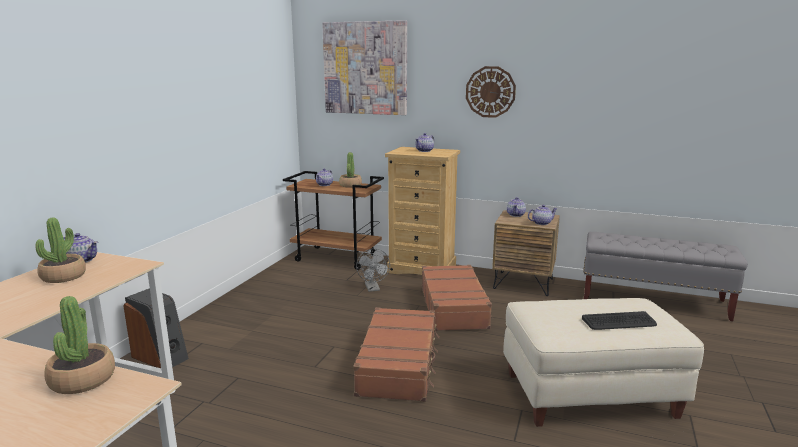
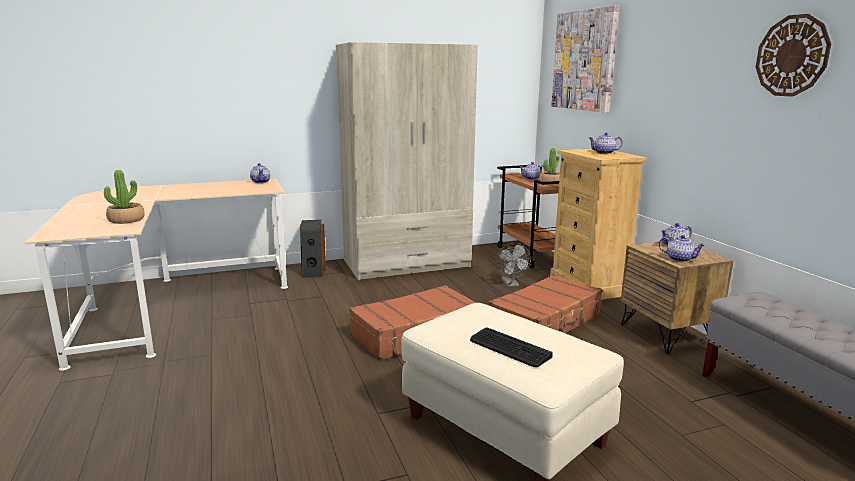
camera: 50 degrees right, 0 degrees up
(63, 276) = (234, 186): potted plant -> none
(249, 306) = (407, 263): none -> beige wardrobe
(373, 289) = (511, 284): grey fan -> grey fan turned 45 degrees counterclockwise
(490, 92) = (682, 87): wall clock -> wall clock (792, 56)

